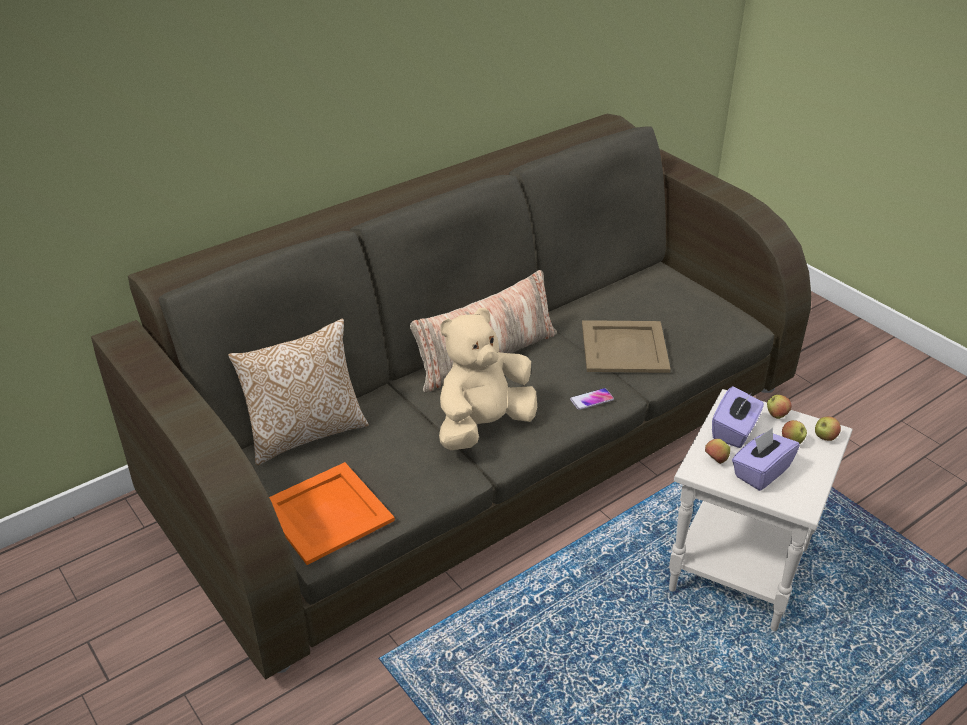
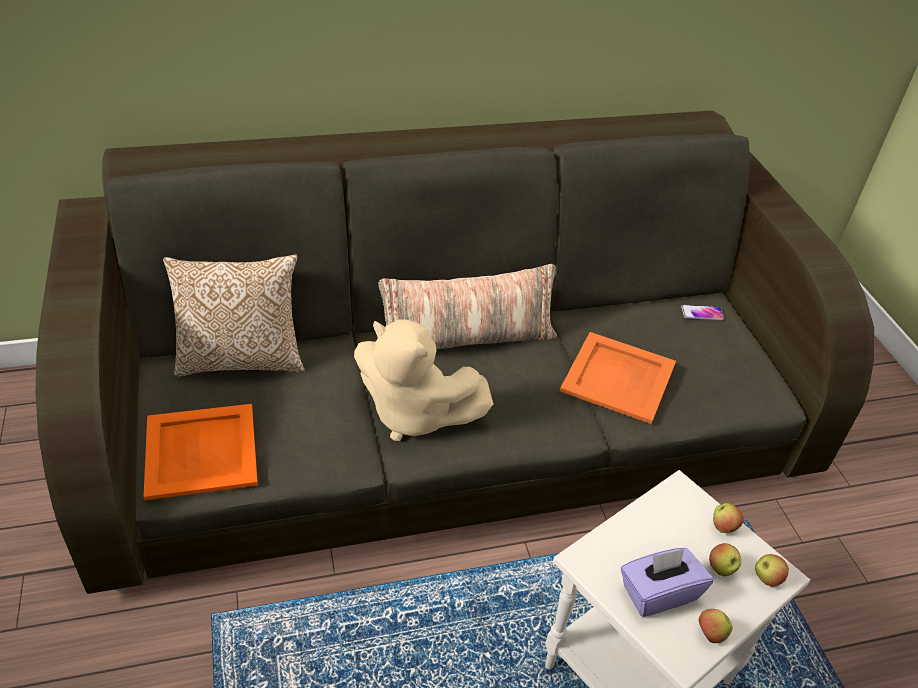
camera: 20 degrees right, 5 degrees up
(483, 426) = (413, 414): beige plush toy -> beige plush toy turned 135 degrees counterclockwise
(591, 399) = (545, 425): phone -> phone (702, 313)
(623, 347) = (617, 377): beige tray -> orange tray
(715, 460) = (613, 556): apple -> apple (710, 634)
(734, 431) = (659, 528): purple tissue box -> none

